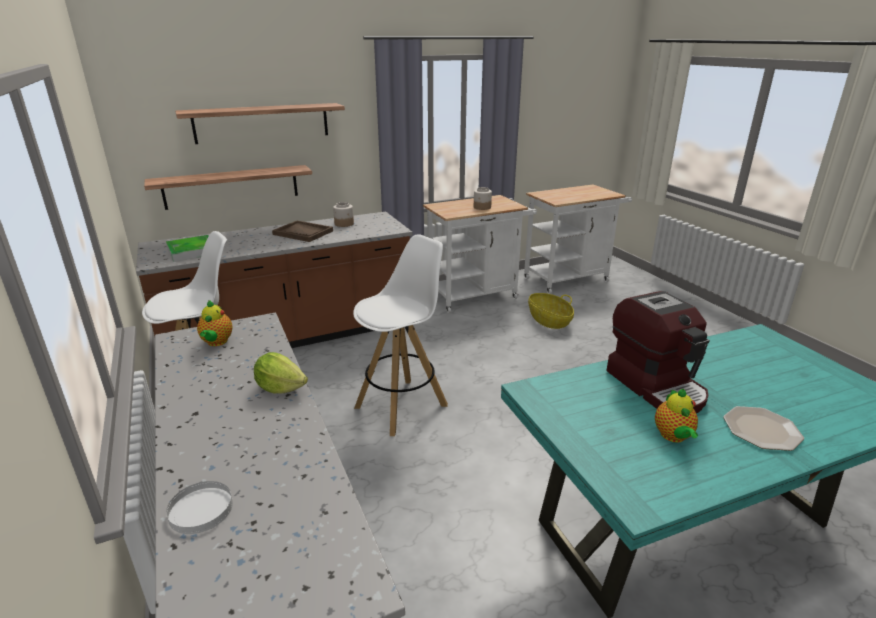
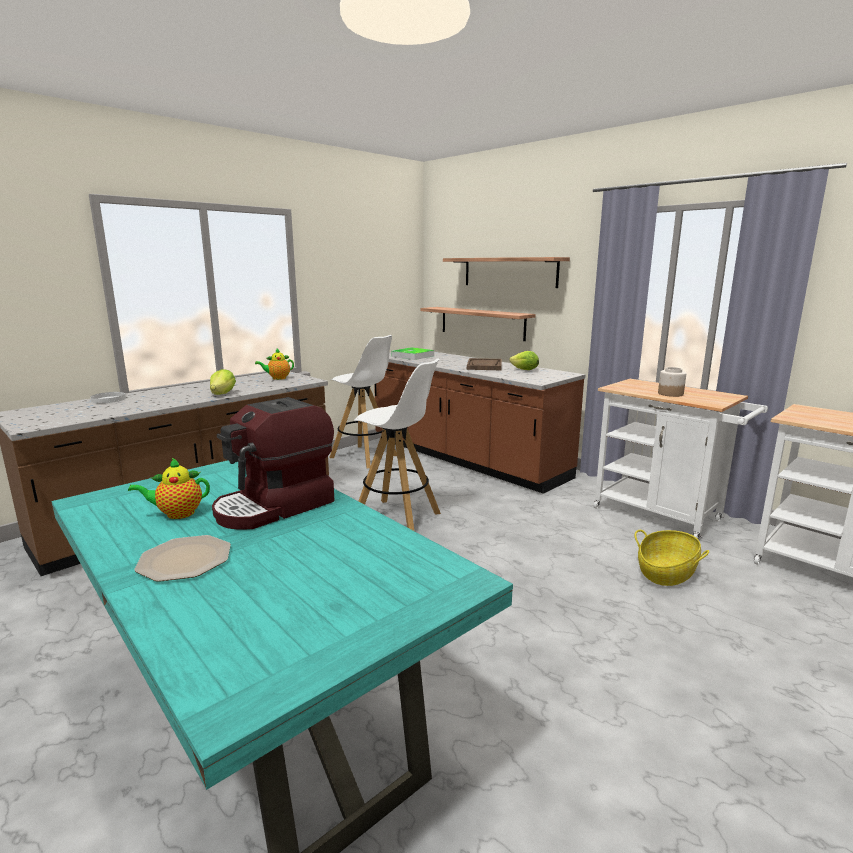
camera: 70 degrees right, 10 degrees down
(344, 224) = (524, 370): jar -> lettuce

